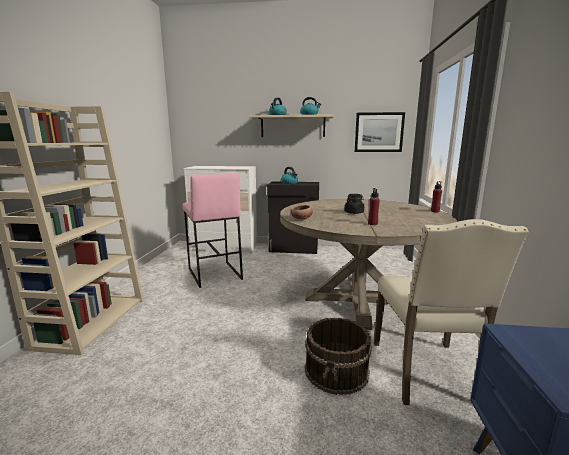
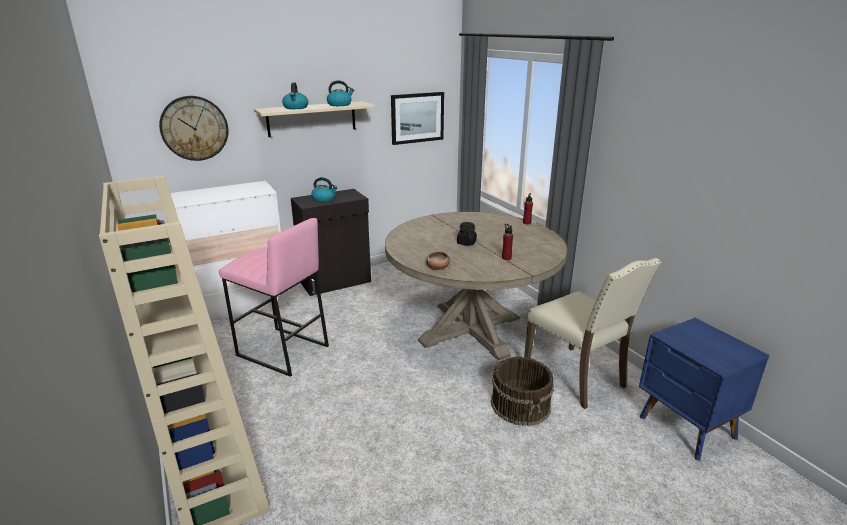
camera: 35 degrees left, 10 degrees up
(217, 127) = (194, 128): none -> wall clock

